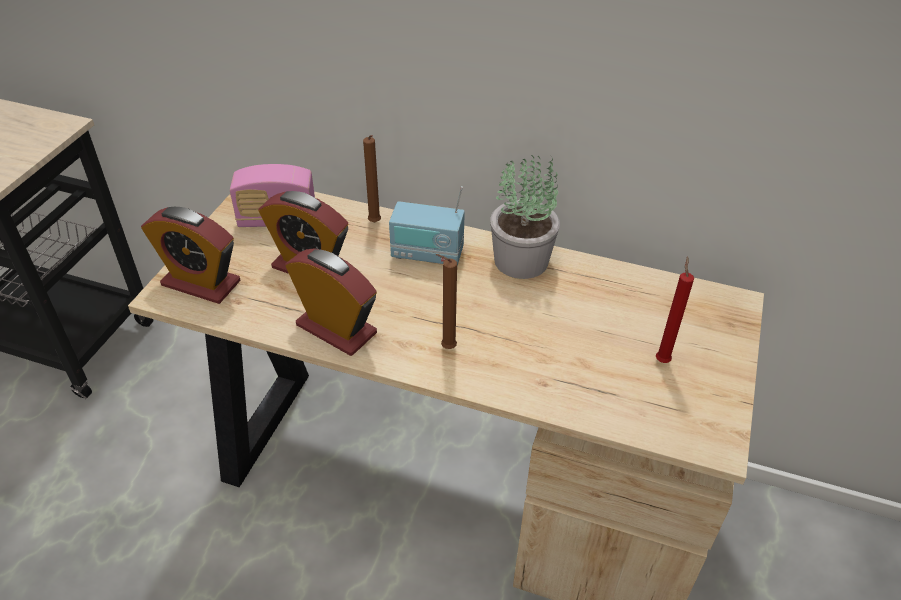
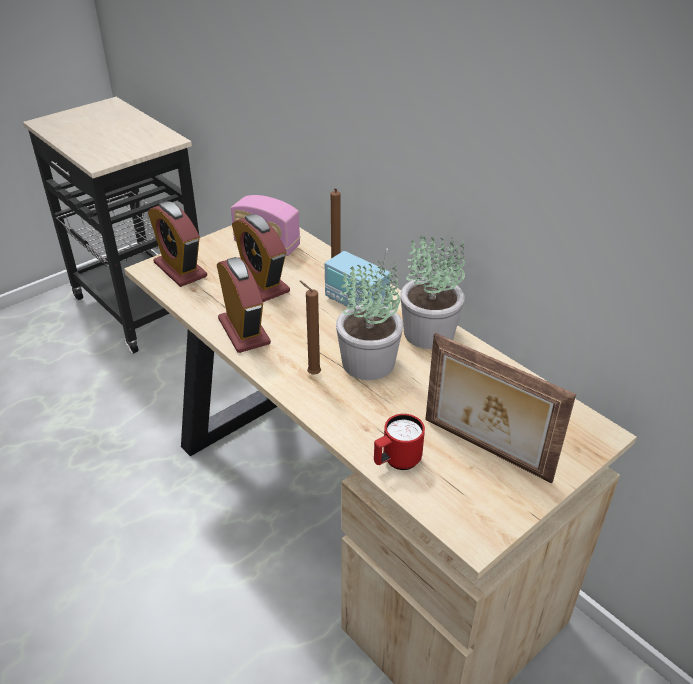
camera: 30 degrees right, 5 degrees down
(492, 314) = (369, 363): none -> potted plant
(598, 405) = (396, 462): none -> red mug
(662, 359) = (485, 451): red candle -> picture frame

